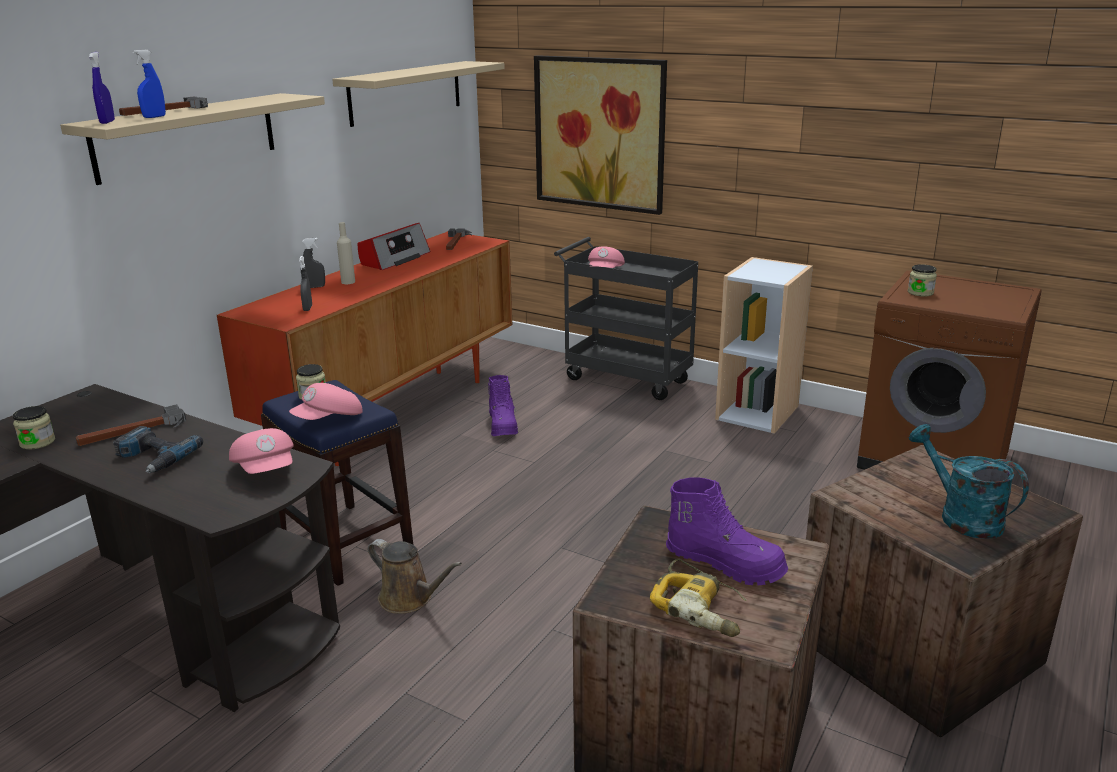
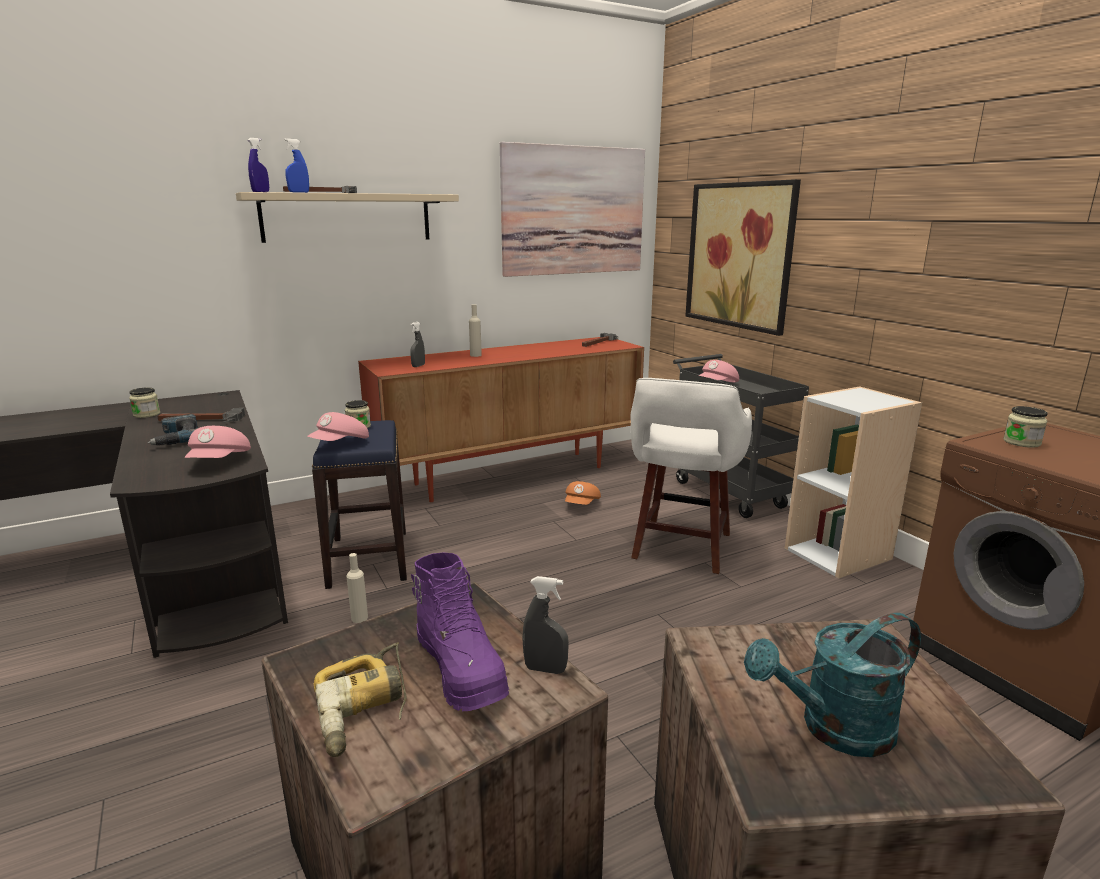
camera: 30 degrees right, 5 degrees down
(315, 287) = (448, 355): grey spray bottle -> grey spray bottle (545, 669)
(329, 419) = (340, 444): pink cap -> pink cap turned 45 degrees counterclockwise
(394, 259) = (534, 347): radio -> none
(406, 92) = (573, 211): beige shelf -> picture
(409, 599) = (359, 618): brown watering can -> beige bottle
(503, 426) = (582, 505): purple boot -> orange cap
(633, 443) = (680, 548): none -> white stool
(961, 517) = (834, 729): turquoise watering can -> turquoise watering can turned 105 degrees counterclockwise

